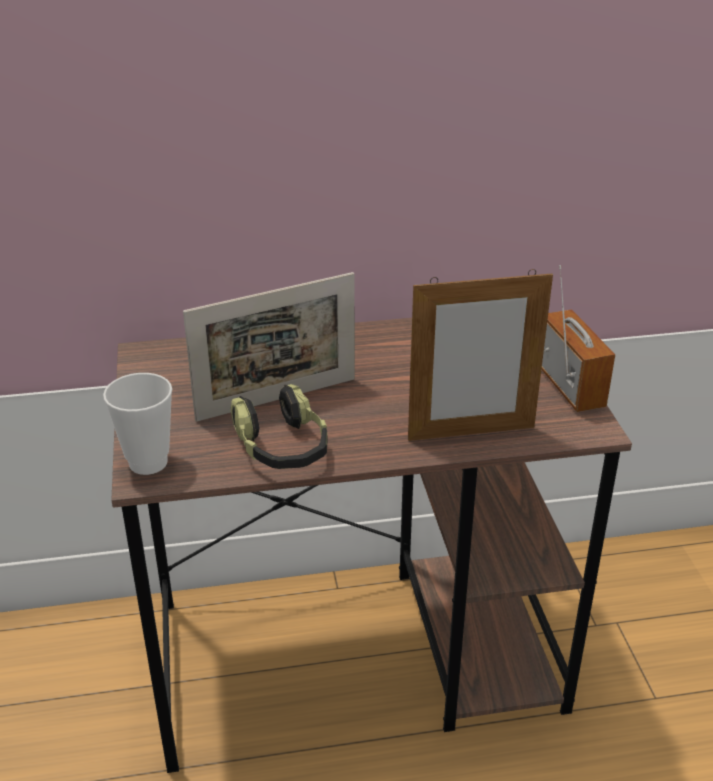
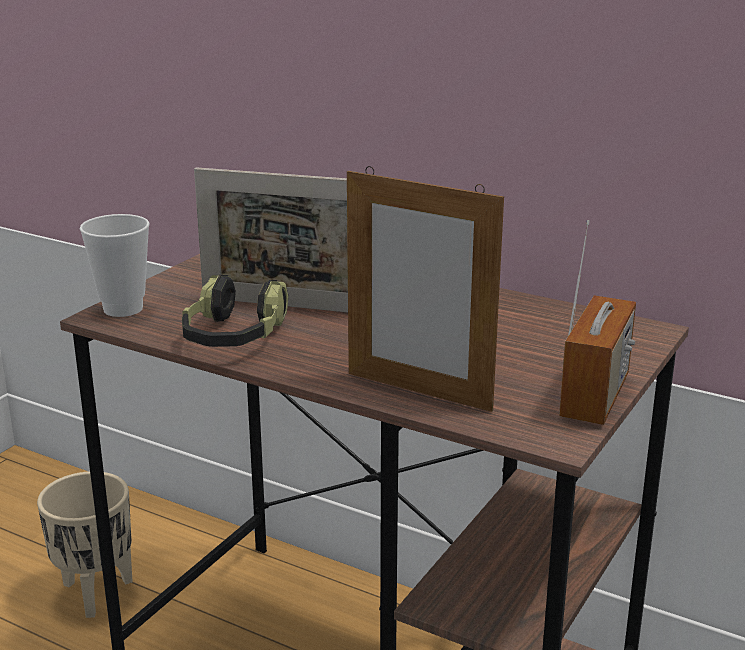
camera: 40 degrees right, 10 degrees down
(71, 720) = (97, 593): none -> beige planter

